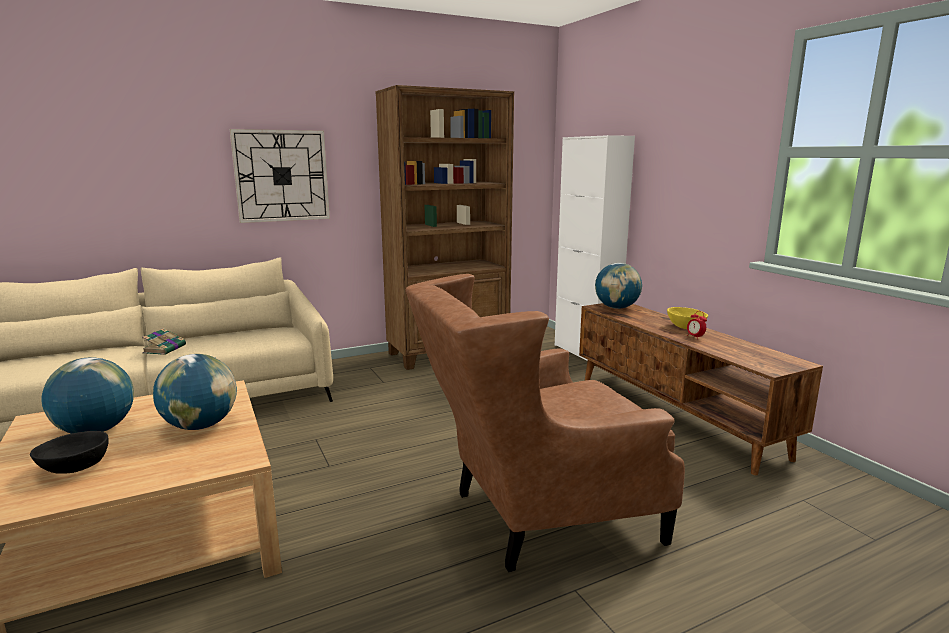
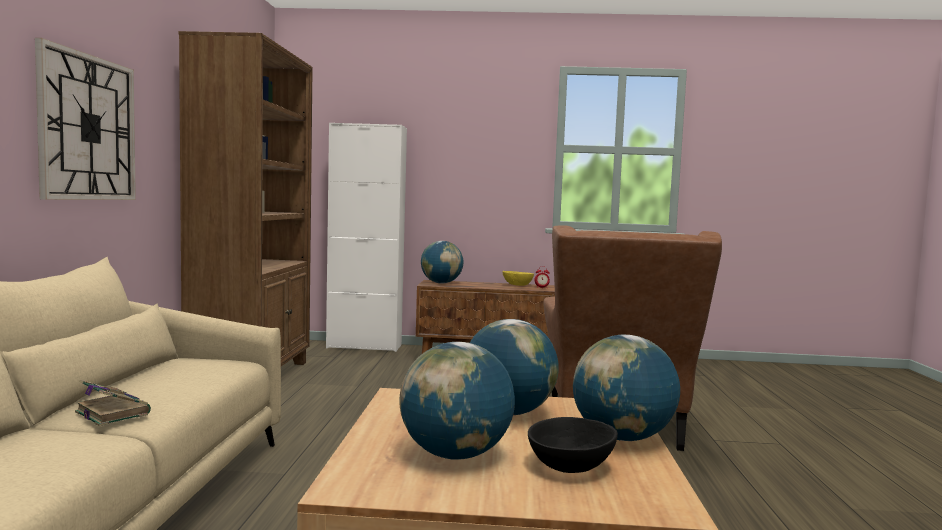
camera: 60 degrees left, 10 degrees down
(150, 474) = (622, 437): none -> globe

